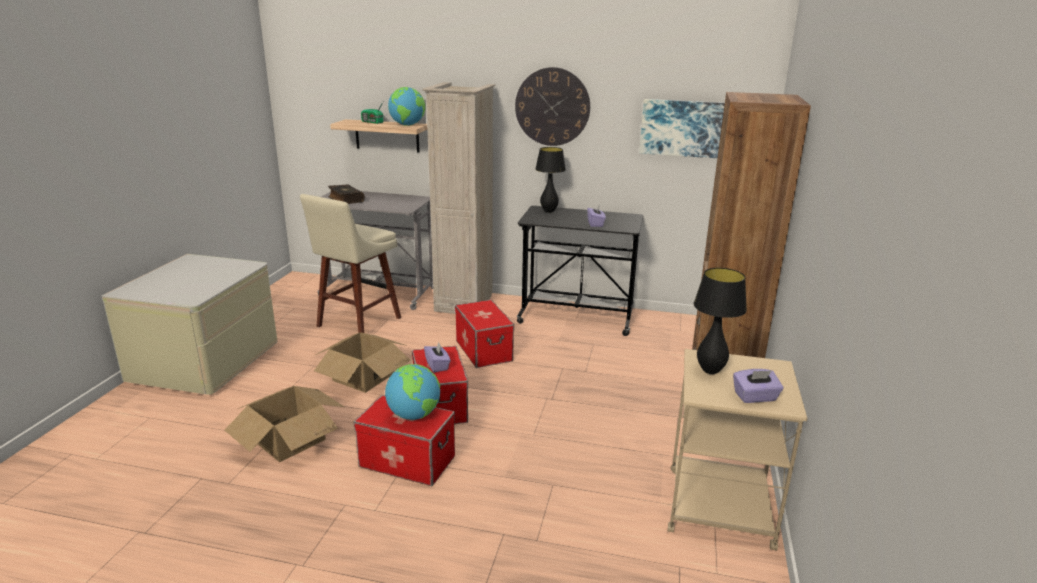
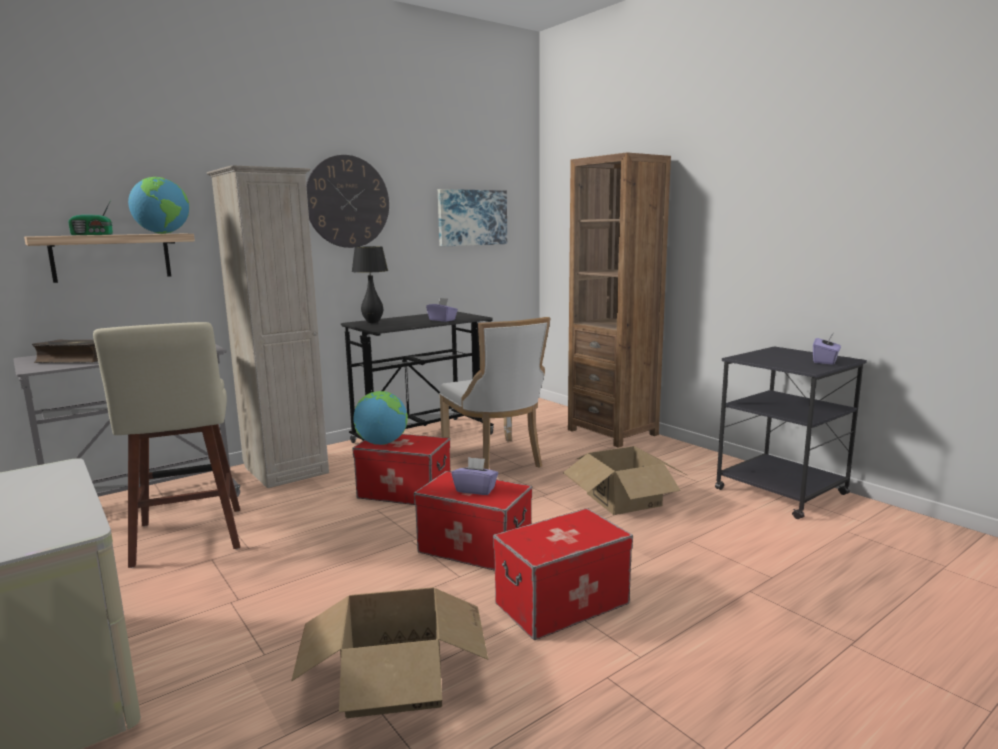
camera: 50 degrees left, 10 degrees down
(364, 376) = (330, 574): cardboard box -> cardboard box (623, 499)
(414, 415) = (568, 529): globe -> globe (381, 443)
(580, 357) = (495, 460): none -> white chair
(710, 370) = (770, 360): black table lamp -> none
(719, 509) = (782, 492): beige cart -> black cart

